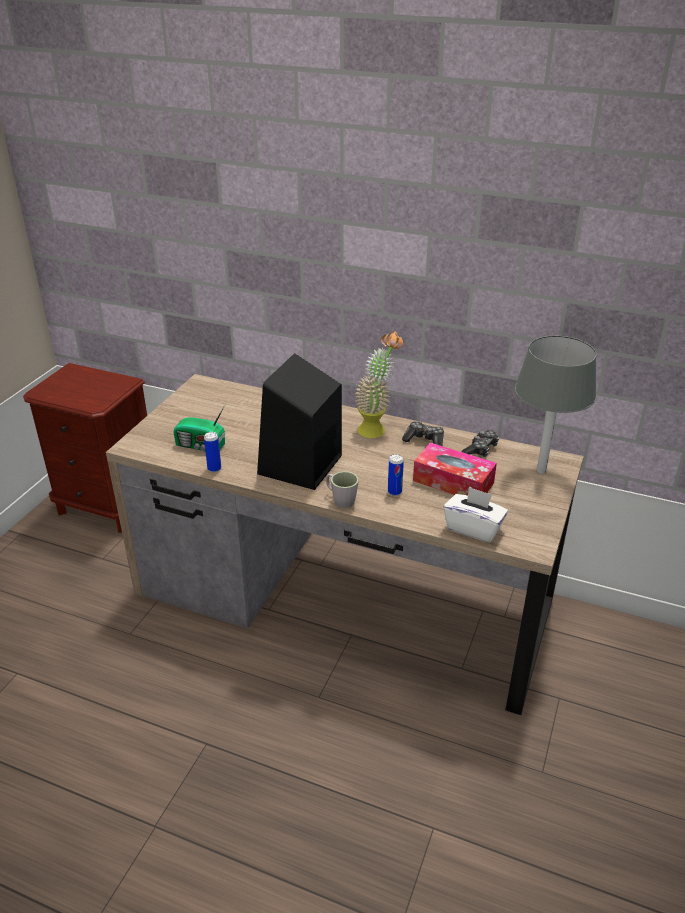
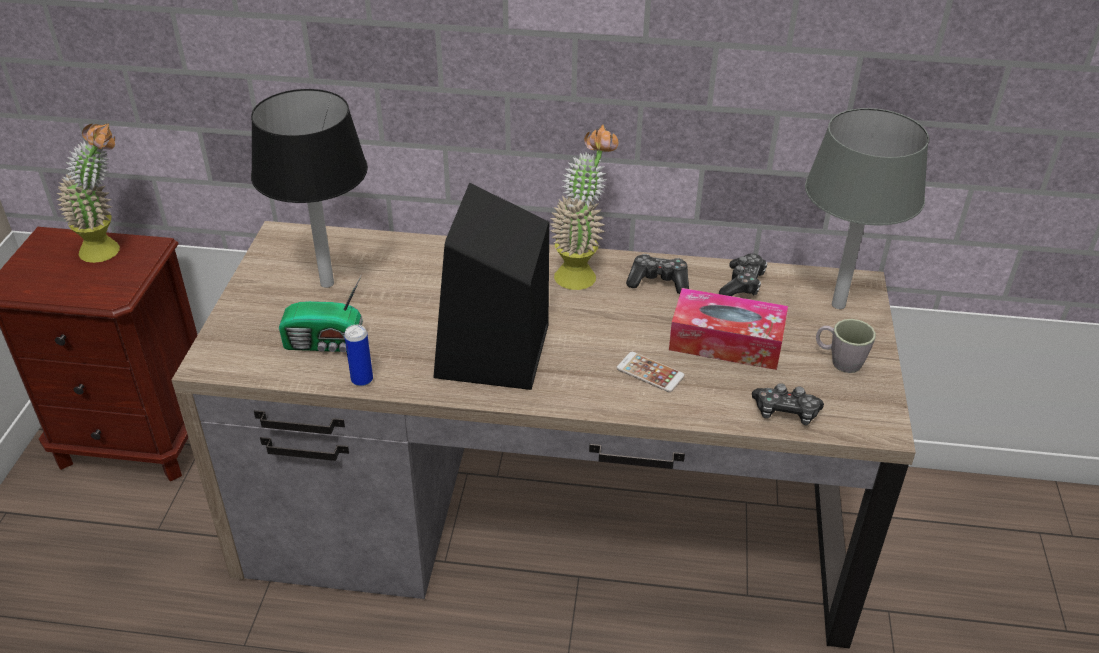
camera: 15 degrees left, 5 degrees up
(104, 381) = (110, 250): none -> potted plant
(216, 413) = (326, 283): none -> black table lamp
(340, 500) = (577, 399): grey mug -> grey mug (839, 361)
(394, 492) = (650, 372): can -> phone
(473, 528) = (785, 412): white tissue box -> game controller

